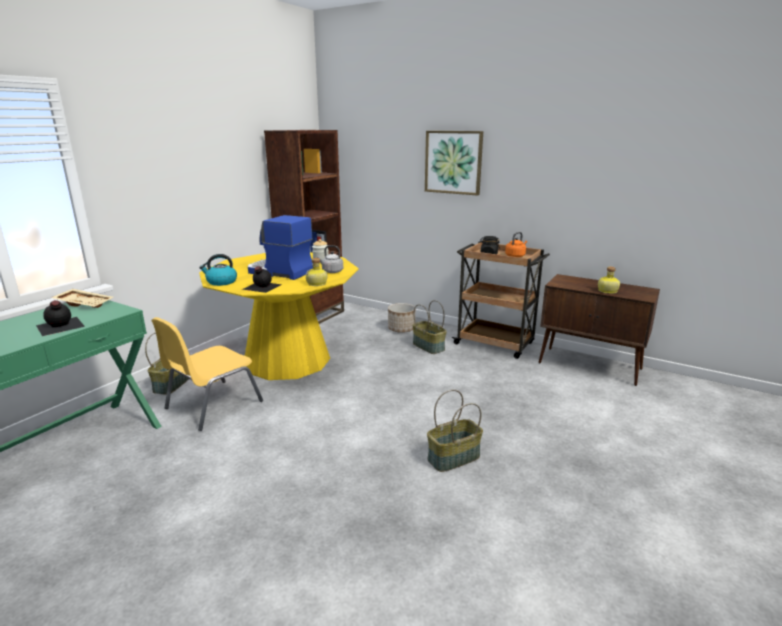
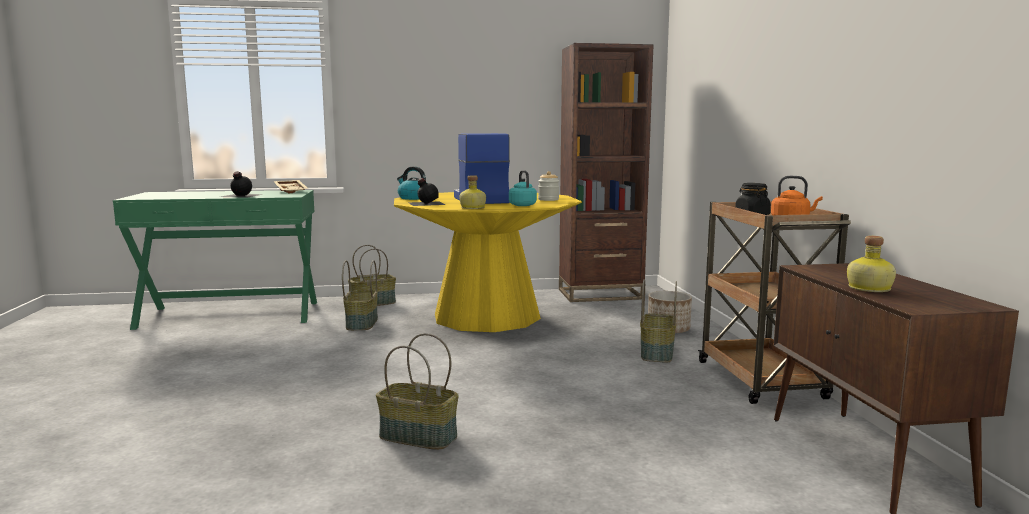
camera: 50 degrees right, 10 degrees down
(212, 405) = (361, 323): yellow chair -> basket
(331, 271) = (522, 205): grey kettle -> turquoise kettle
(453, 162) = (764, 72): picture -> none

